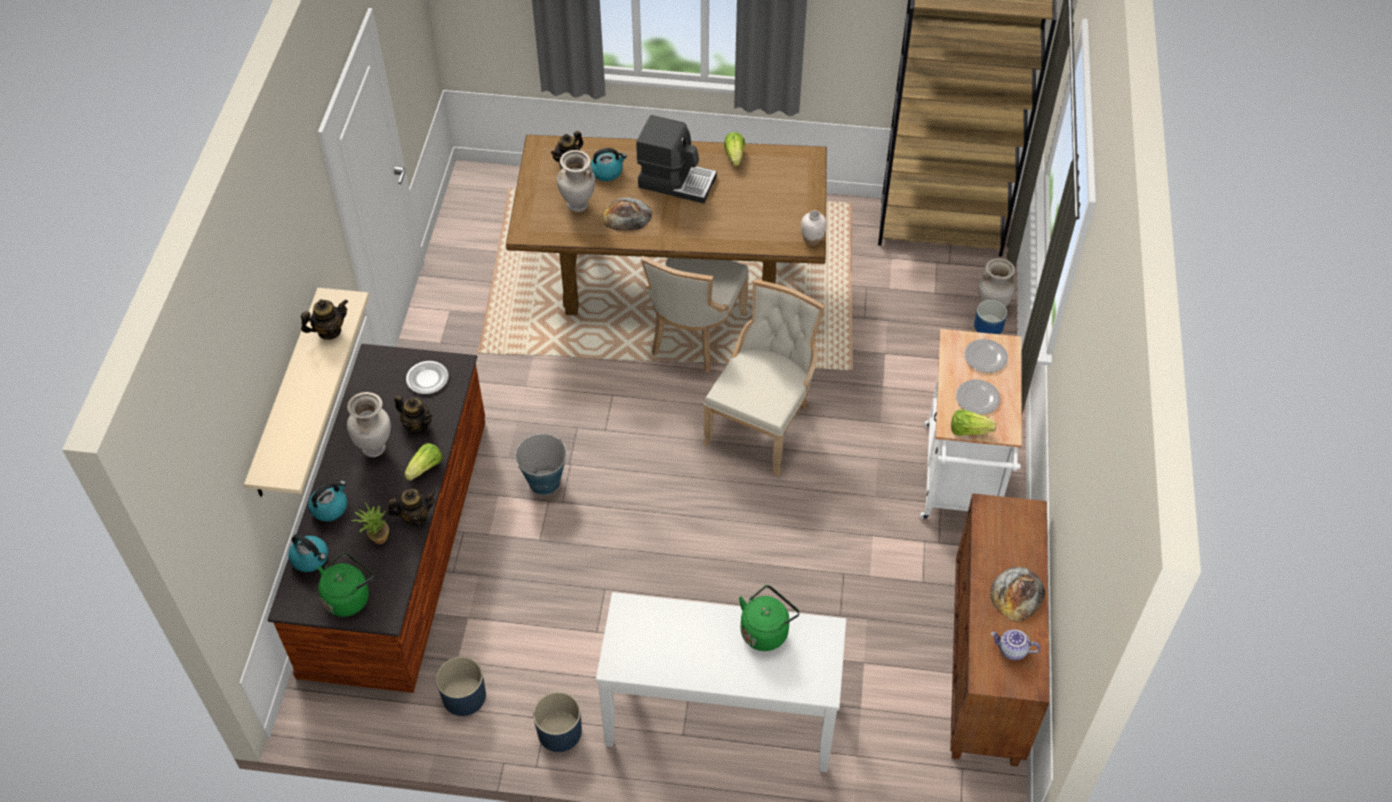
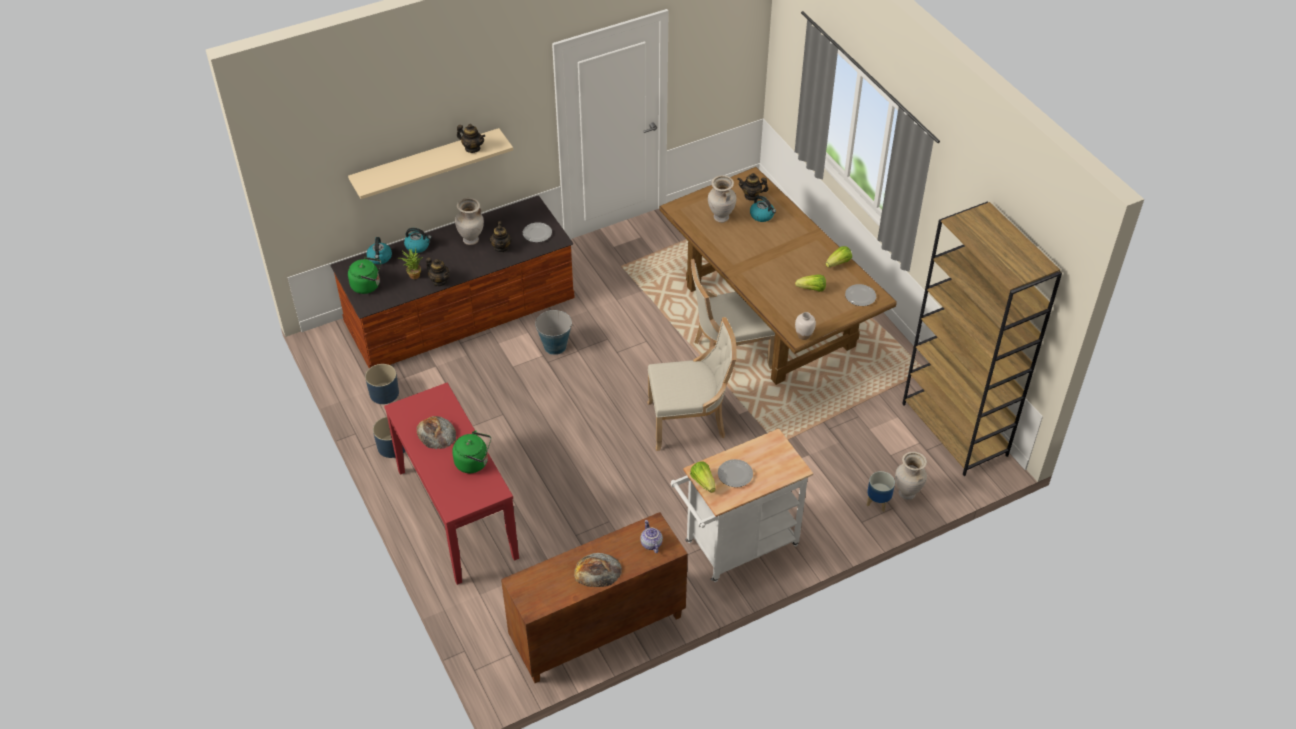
camera: 55 degrees right, 5 degrees down
(425, 468) = (475, 267): lettuce -> lettuce (812, 289)
(626, 215) = (735, 242): bread -> bread (436, 433)
(676, 181) = (787, 249): coffee machine -> none
(720, 717) = (456, 514): white console table -> red console table
(985, 357) = (775, 462): plate -> plate (860, 296)
(1012, 651) = (550, 587): teapot -> teapot (650, 543)

